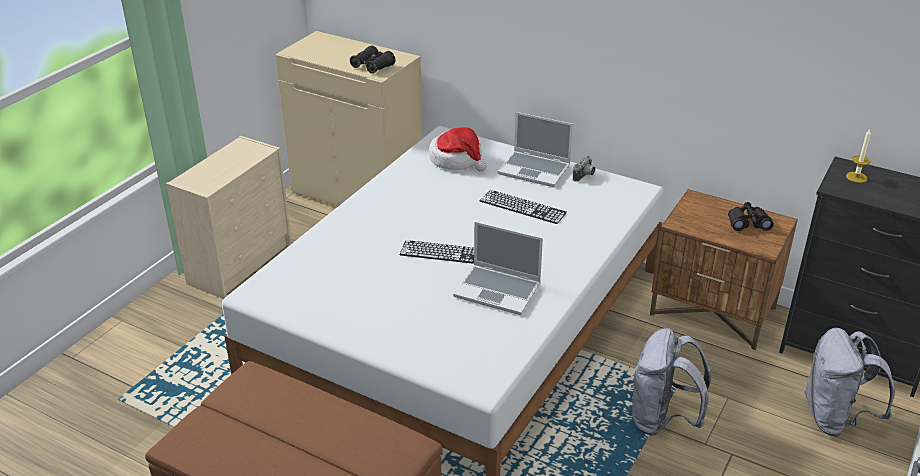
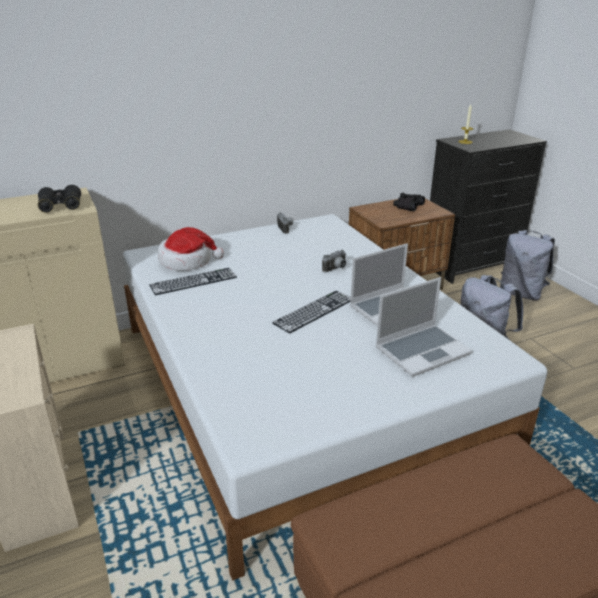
camera: 55 degrees left, 5 degrees down
(522, 207) = (292, 261): keyboard -> keyboard (193, 281)
(535, 170) = (251, 240): laptop -> laptop (422, 350)
(537, 235) = (336, 269): none -> camera

